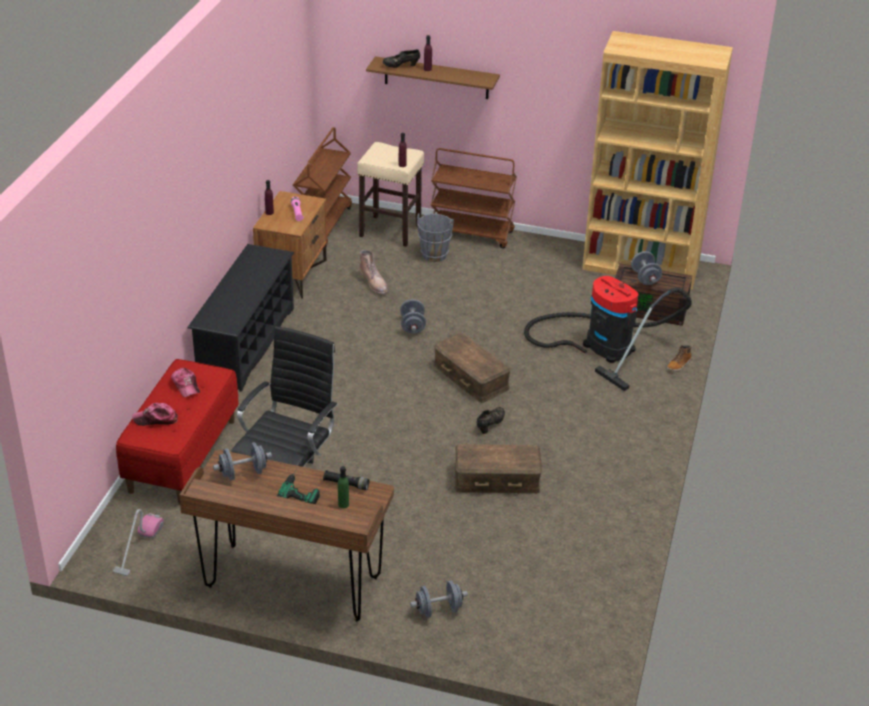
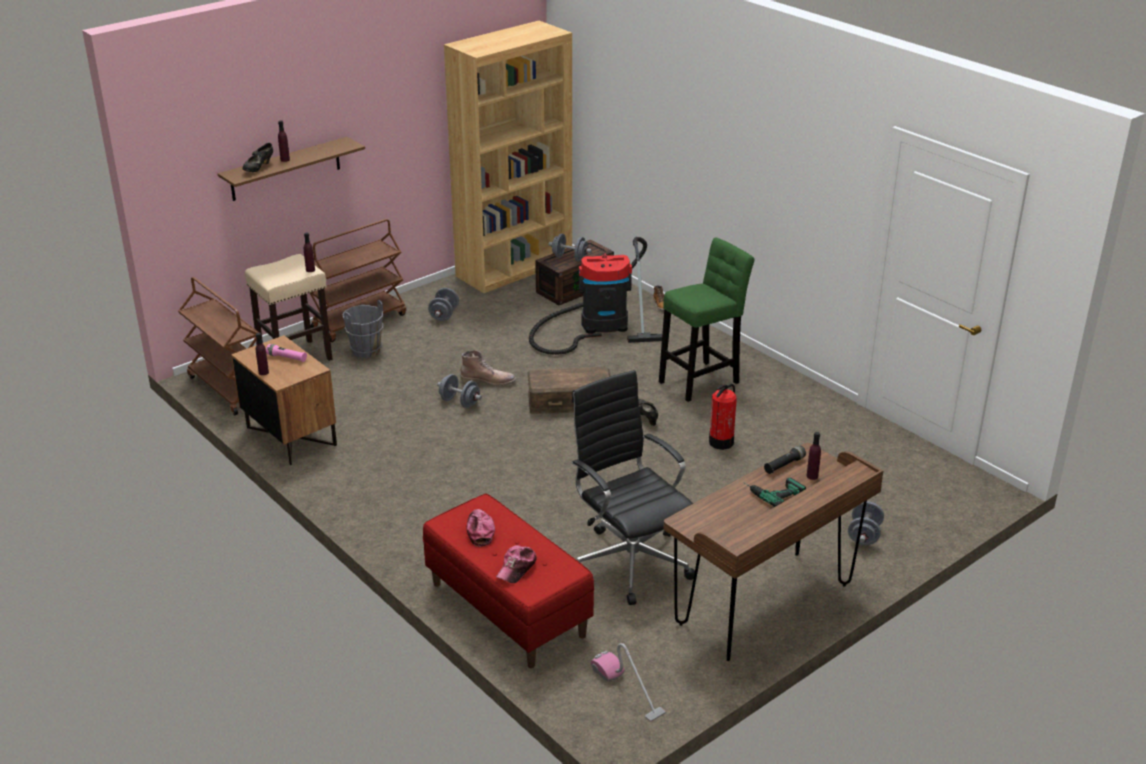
camera: 55 degrees left, 5 degrees down
(186, 385) = (480, 530): cap -> cap turned 105 degrees counterclockwise
(243, 473) = (716, 516): grey dumbbell -> grey dumbbell (444, 315)
(246, 344) = (369, 505): black shoe rack -> none
(343, 504) = (812, 476): green bottle -> purple bottle
(374, 284) = (367, 397): brown boot -> brown boot (488, 381)
(496, 479) = (721, 442): brown storage box -> fire extinguisher
(581, 434) = (702, 380): none -> green stool

